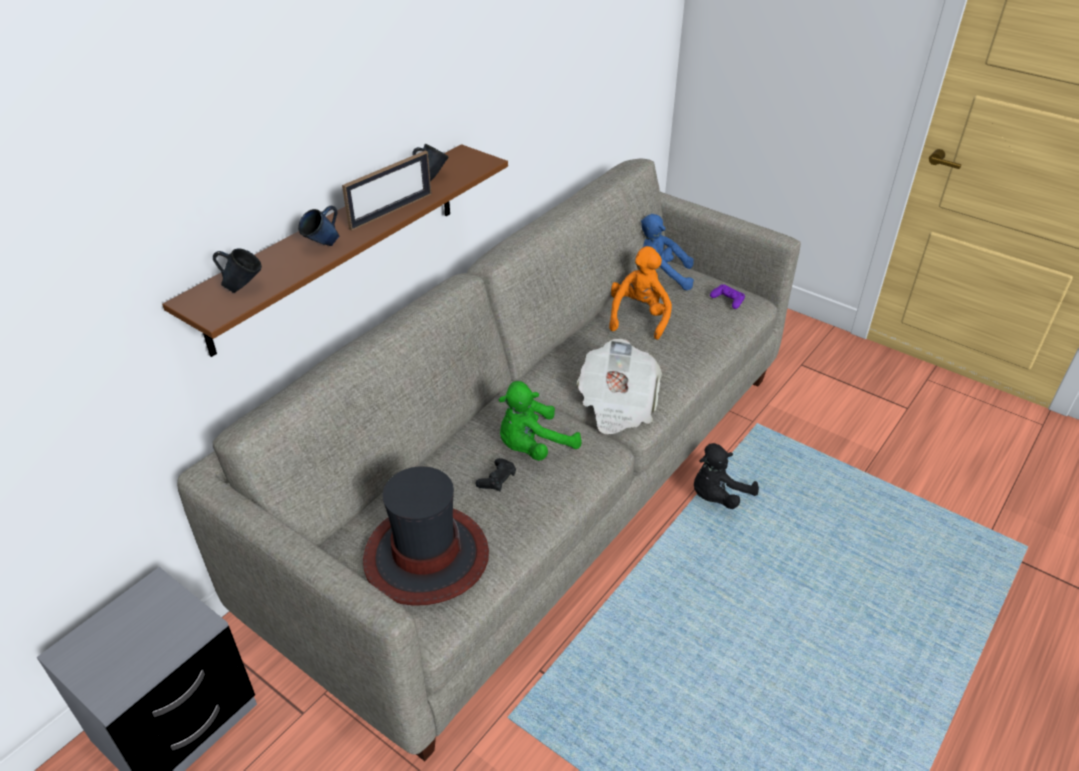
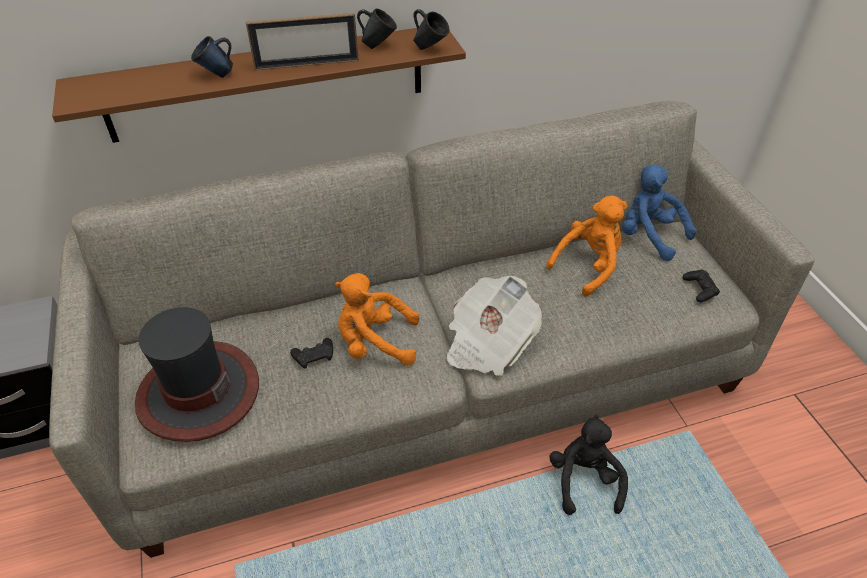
camera: 35 degrees right, 5 degrees up
(243, 288) = (118, 88): blue mug -> blue mug (430, 49)
(533, 447) = (375, 343): green plush toy -> orange plush toy
(717, 496) = (584, 480): black plush toy -> black plush toy turned 90 degrees clockwise
(727, 300) = (700, 289): purple game controller -> black game controller

